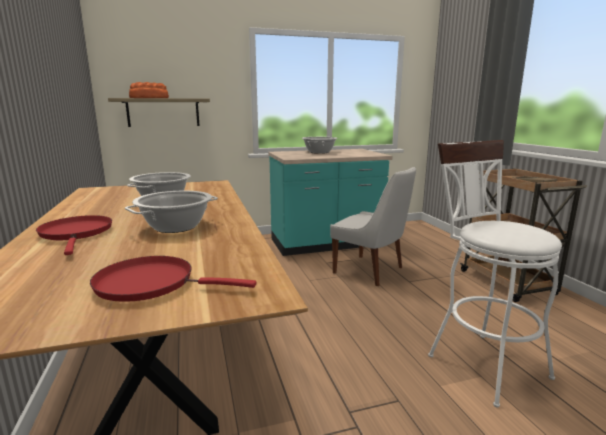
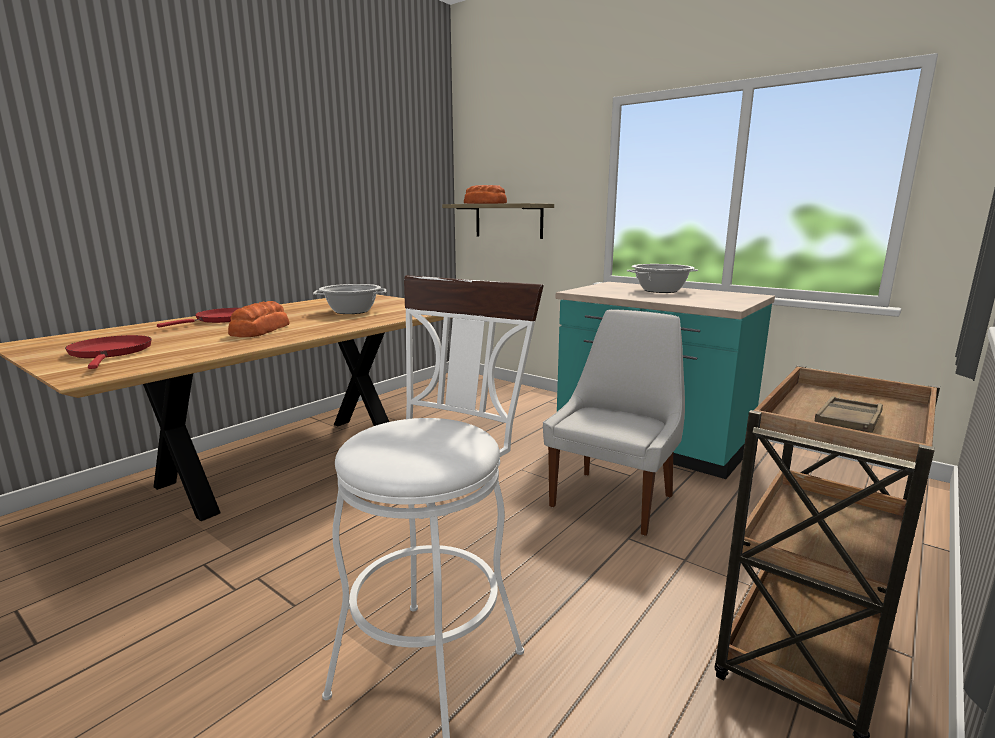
camera: 55 degrees right, 0 degrees up
(175, 227) = (259, 330): cooking pot -> bread
(371, 271) = (614, 499): white chair -> white chair turned 150 degrees counterclockwise

